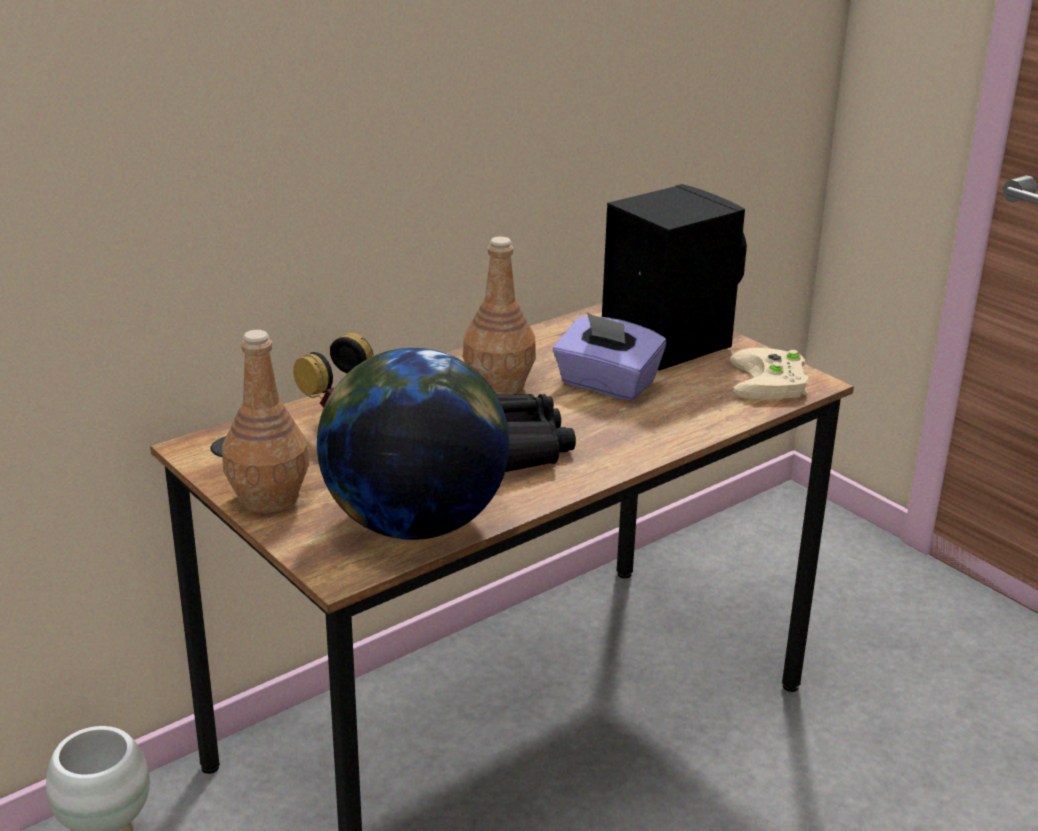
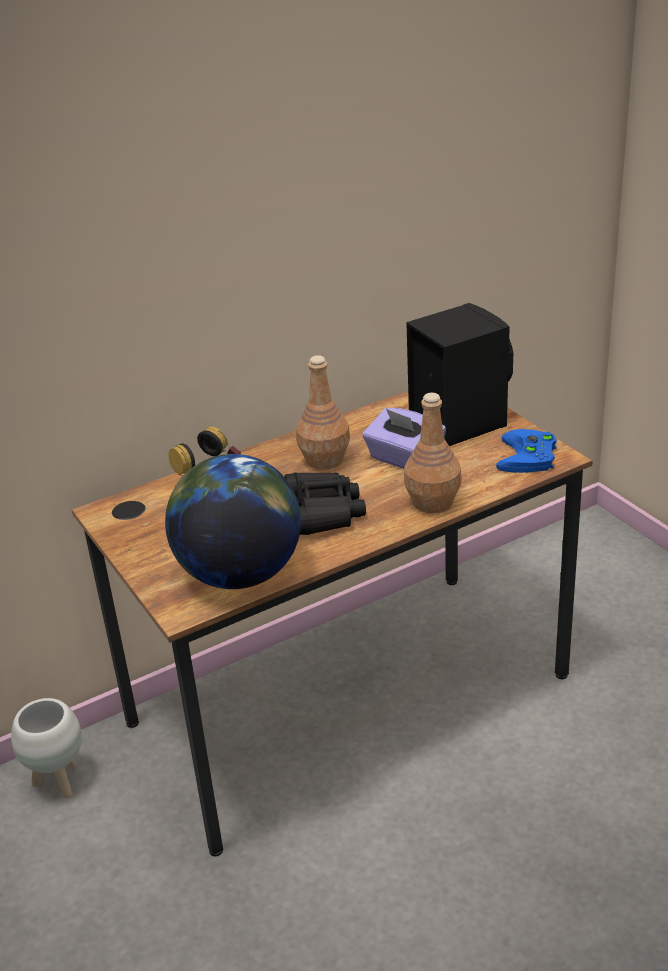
camera: 10 degrees right, 5 degrees up
(269, 498) = (144, 552): brown bottle -> brown bottle (433, 503)
(772, 382) = (529, 457): beige game controller -> blue game controller

